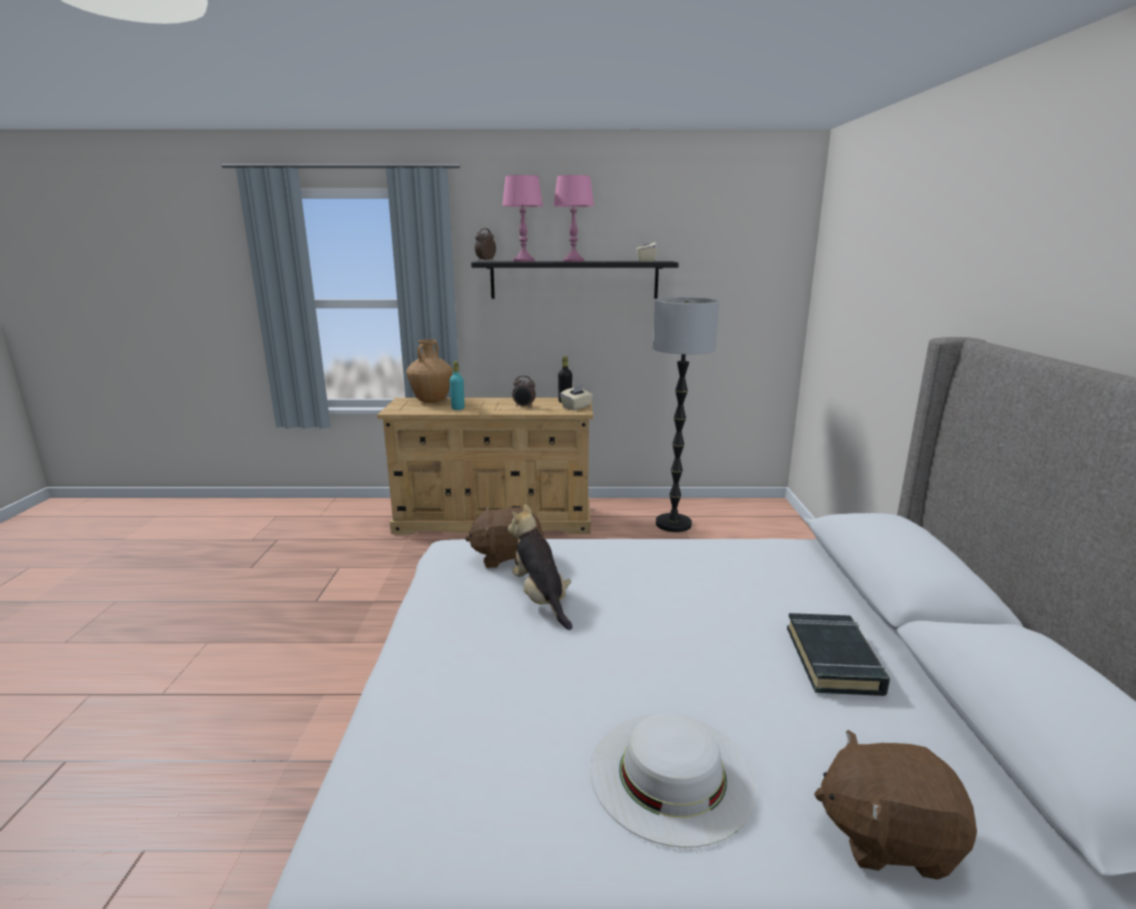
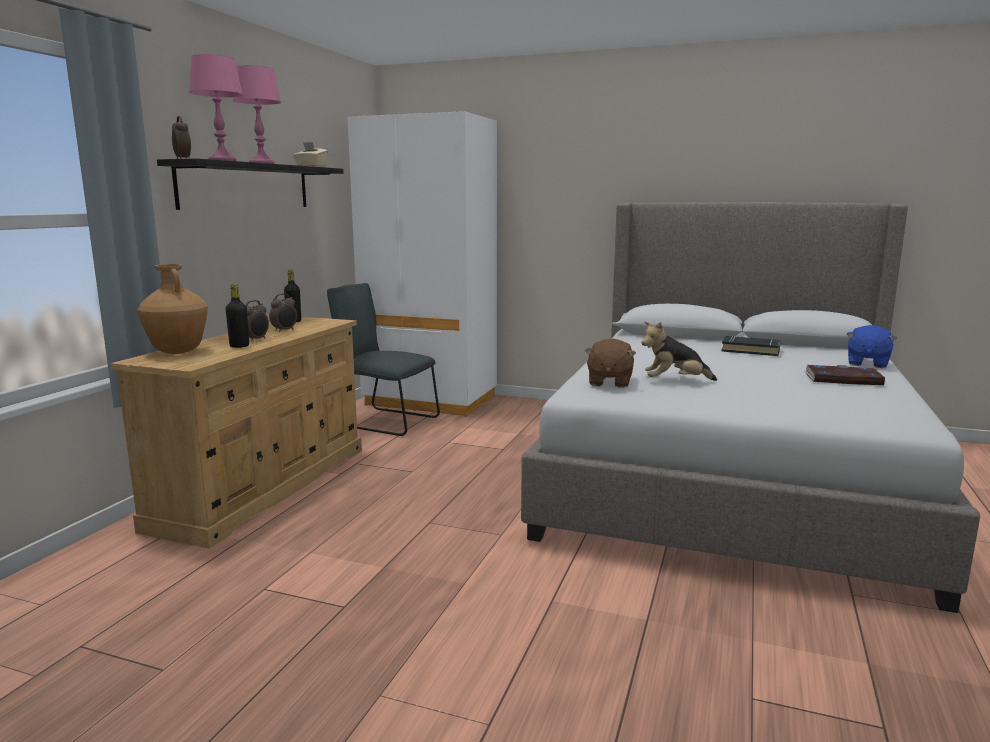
camera: 70 degrees left, 5 degrees down
(458, 408) = (239, 346): turquoise bottle -> black bottle
(483, 407) = (256, 340): none -> alarm clock
(576, 407) = (321, 320): beige tissue box -> none
(672, 773) = (843, 379): white hat -> book
(673, 524) = (384, 421): floor lamp -> grey chair
(762, 529) = (430, 400): none -> white wardrobe
(887, 836) = (867, 363): brown plush toy -> blue plush toy

